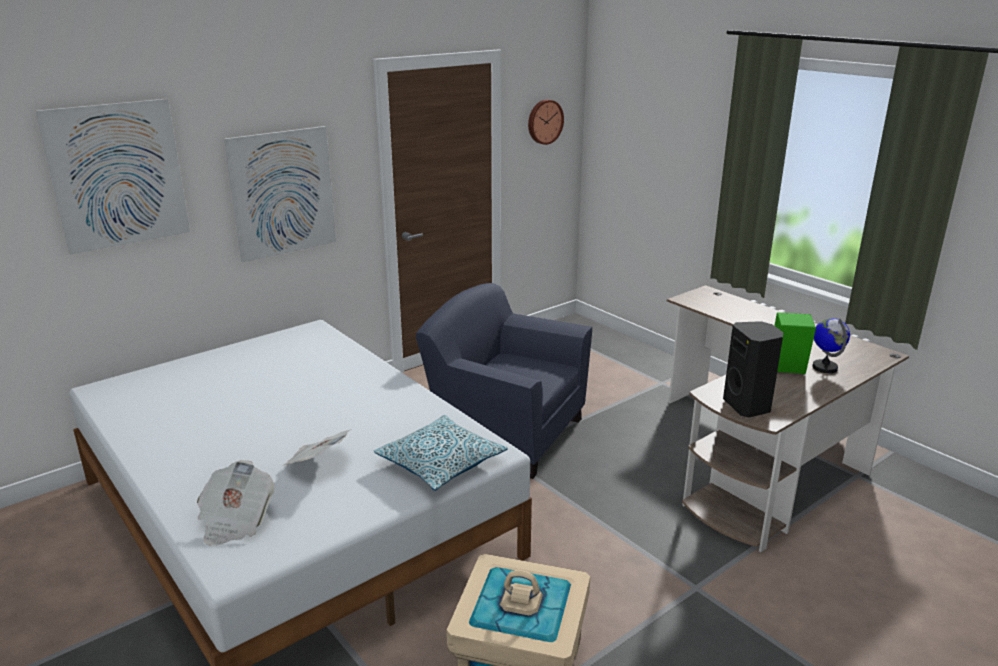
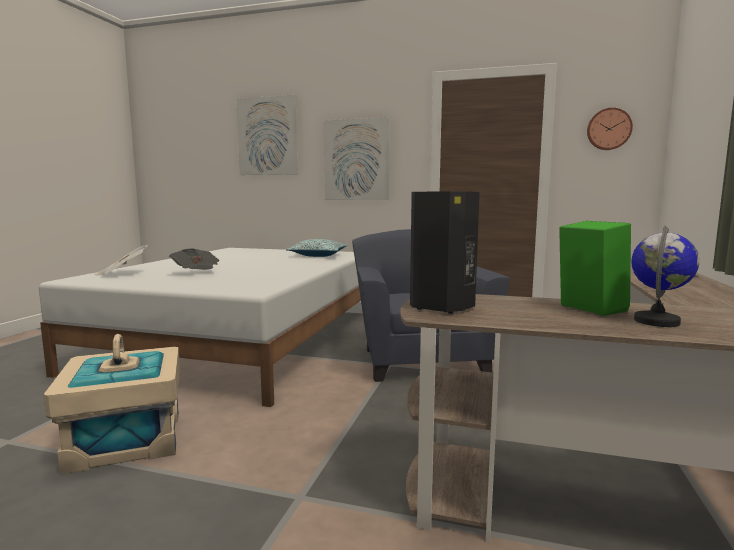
camera: 55 degrees right, 15 degrees down
(440, 463) = (224, 286): pillow -> pillow (318, 255)

